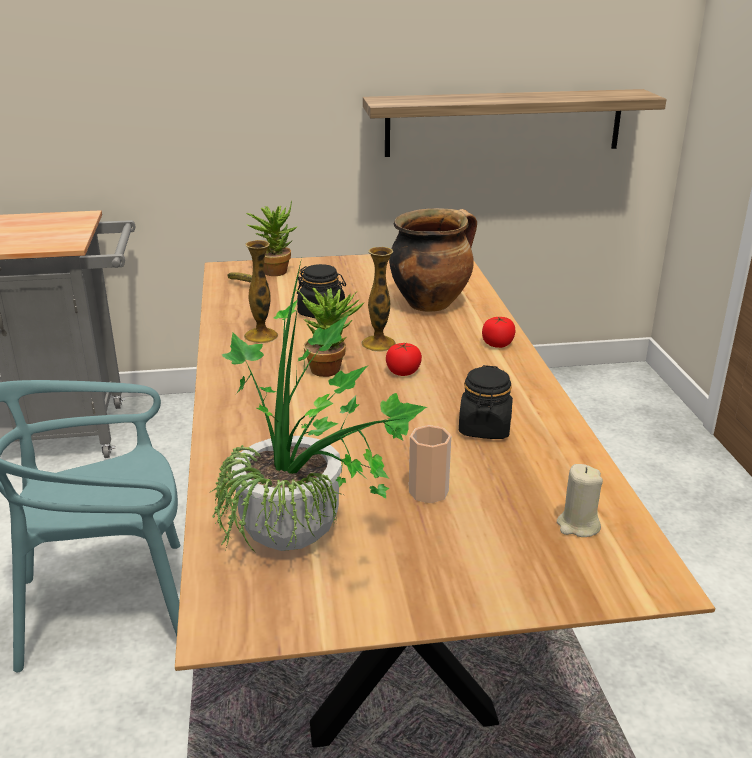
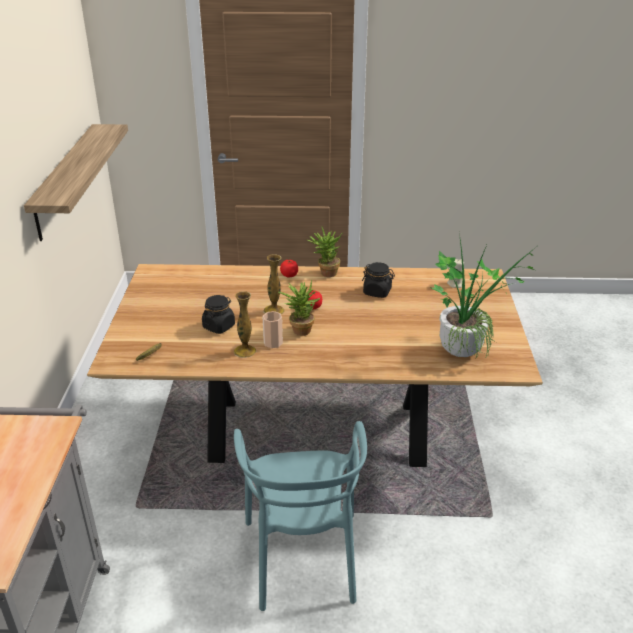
camera: 80 degrees left, 5 degrees up
(274, 270) = (128, 341): potted plant -> potted plant (325, 273)
(428, 492) = (429, 313): cup -> cup (273, 343)
(431, 303) = (223, 287): cooking pot -> none

